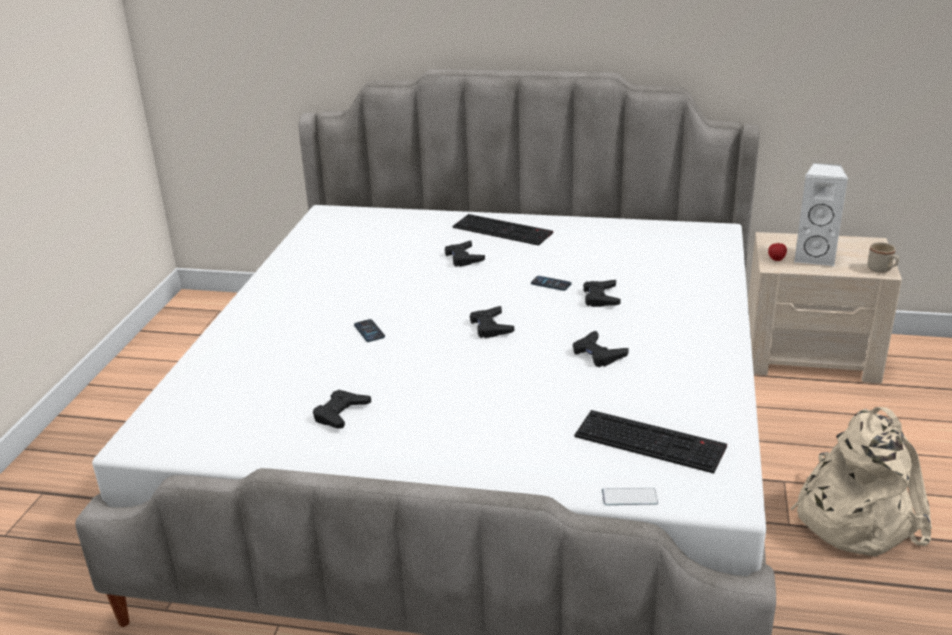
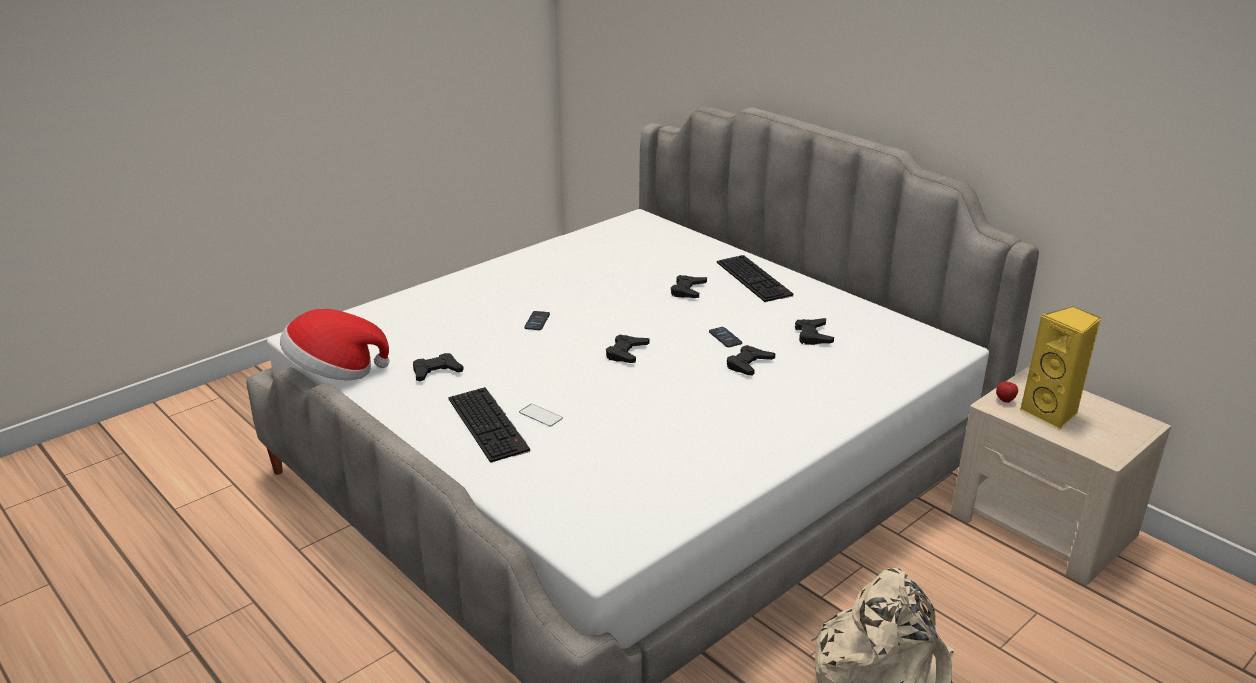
camera: 35 degrees right, 0 degrees up
(231, 459) = (334, 372): none -> hat
(598, 354) = (675, 408): black game controller -> black game controller (813, 335)
(629, 497) = (533, 521): phone -> phone (540, 415)
(652, 441) = (612, 491): keyboard -> keyboard (490, 424)
(815, 257) = (1052, 413): white speaker -> yellow speaker
(882, 270) = (1110, 453): beige mug -> none

